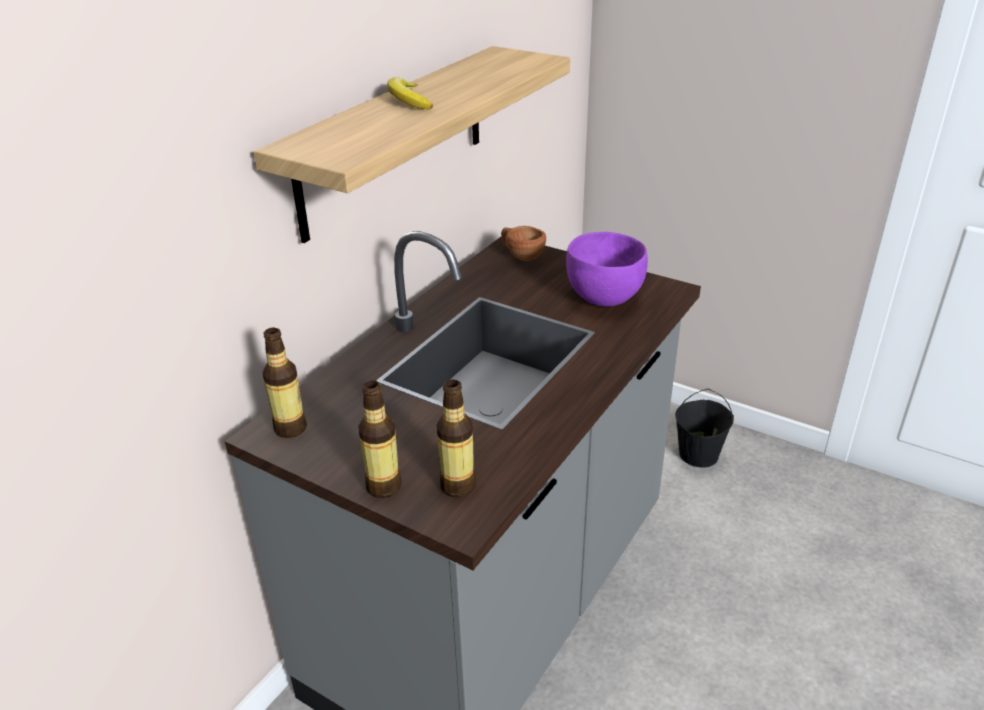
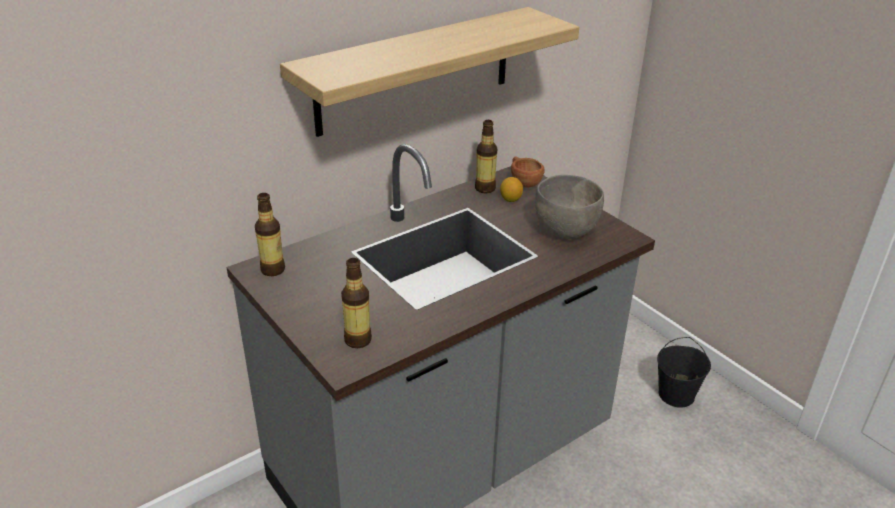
camera: 20 degrees right, 0 degrees up
(383, 487) = (308, 326): bottle -> bottle (485, 188)
(408, 101) = (418, 43): banana -> none
(520, 277) = (510, 199): none -> lemon
(604, 298) = (565, 231): purple bowl -> grey bowl

